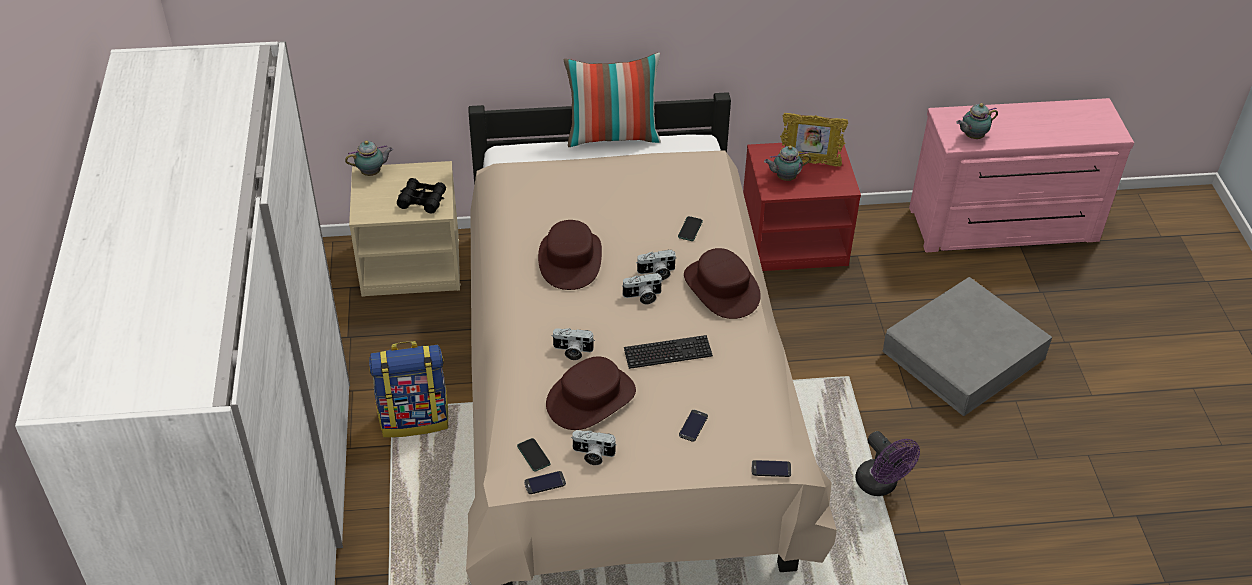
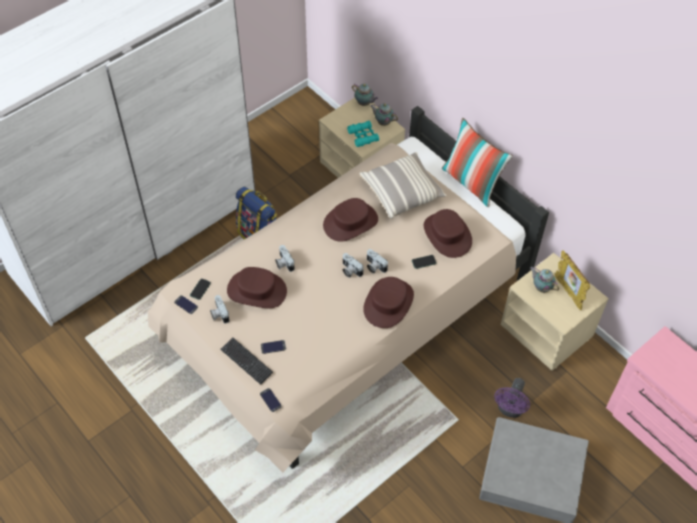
camera: 55 degrees right, 10 degrees up
(422, 200) = (363, 136): black binoculars -> turquoise binoculars
(570, 194) = (402, 192): none -> pillow
(668, 353) = (316, 306): keyboard -> keyboard (246, 361)
(670, 191) = (447, 235): none -> brown hat
(794, 240) = (547, 330): red nightstand -> beige nightstand
(881, 485) = (387, 480): purple fan -> purple fan (510, 410)
(972, 136) = (659, 364): teapot -> teapot (383, 122)

